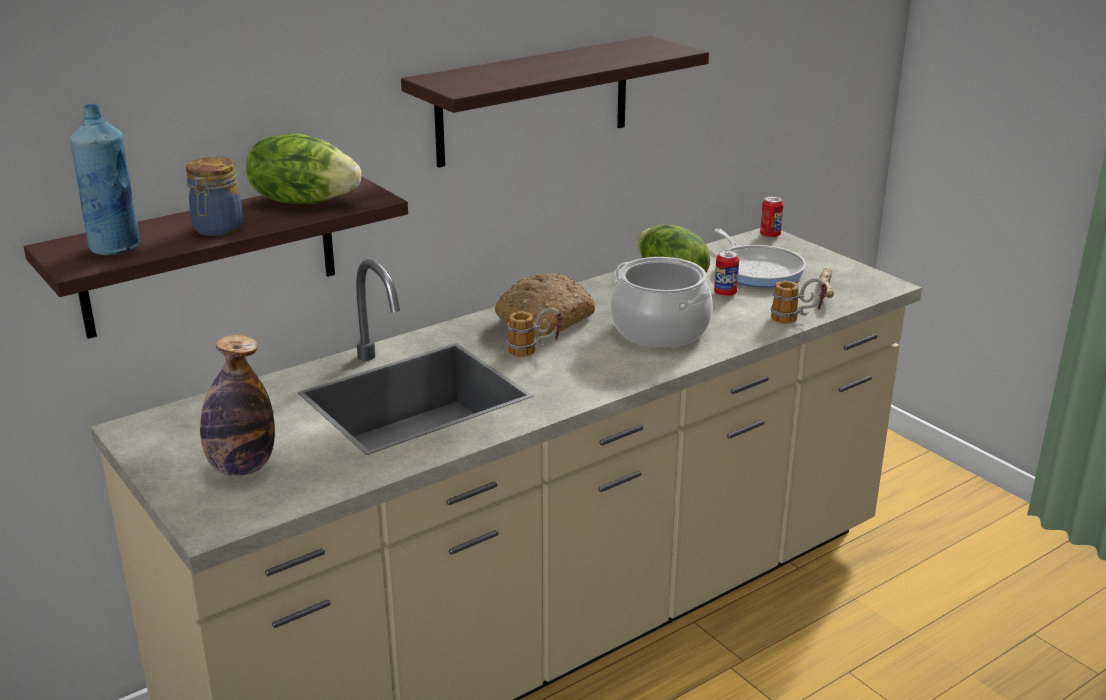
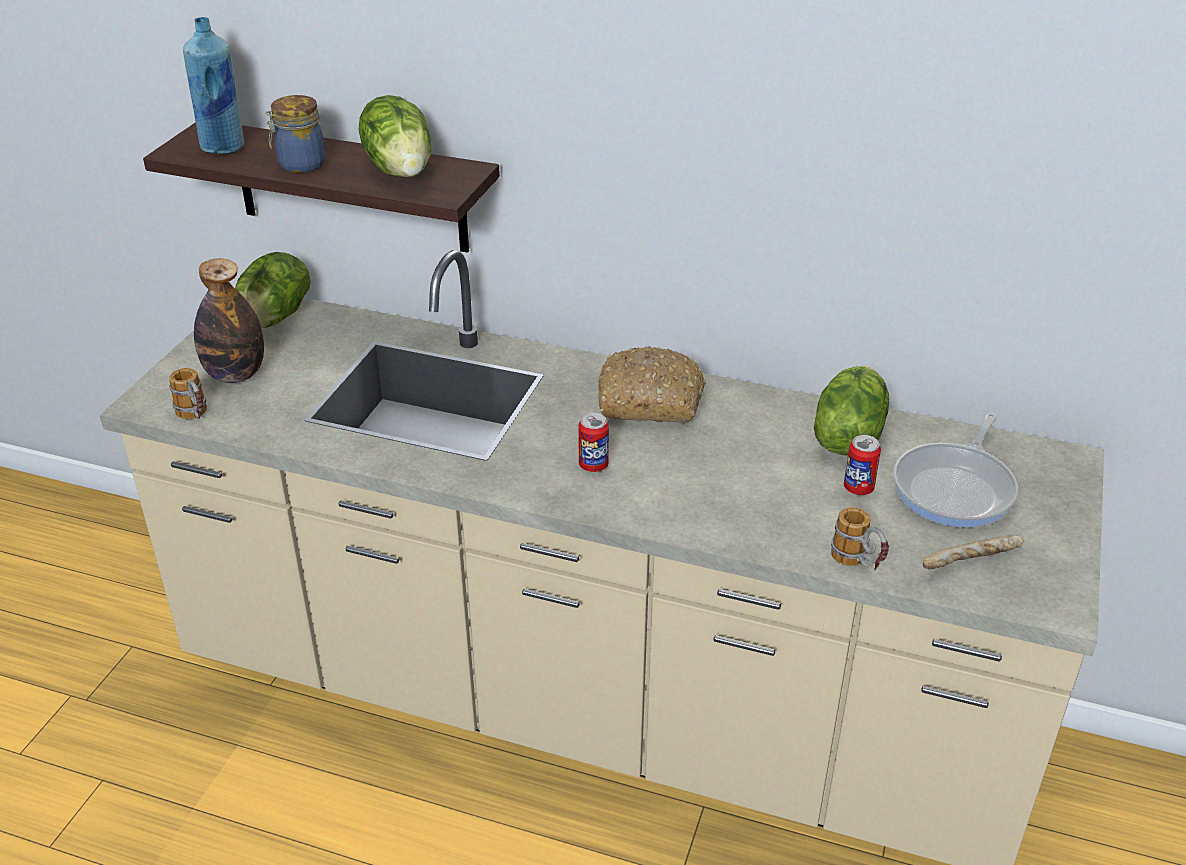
camera: 55 degrees right, 10 degrees up
(180, 424) = (275, 318): none -> lettuce
(534, 101) = (725, 156): shelf -> none
(534, 351) = (575, 423): mug -> mug (196, 418)
(659, 330) = (709, 479): cooking pot -> none
(770, 235) = (1072, 461): can -> can (593, 465)

